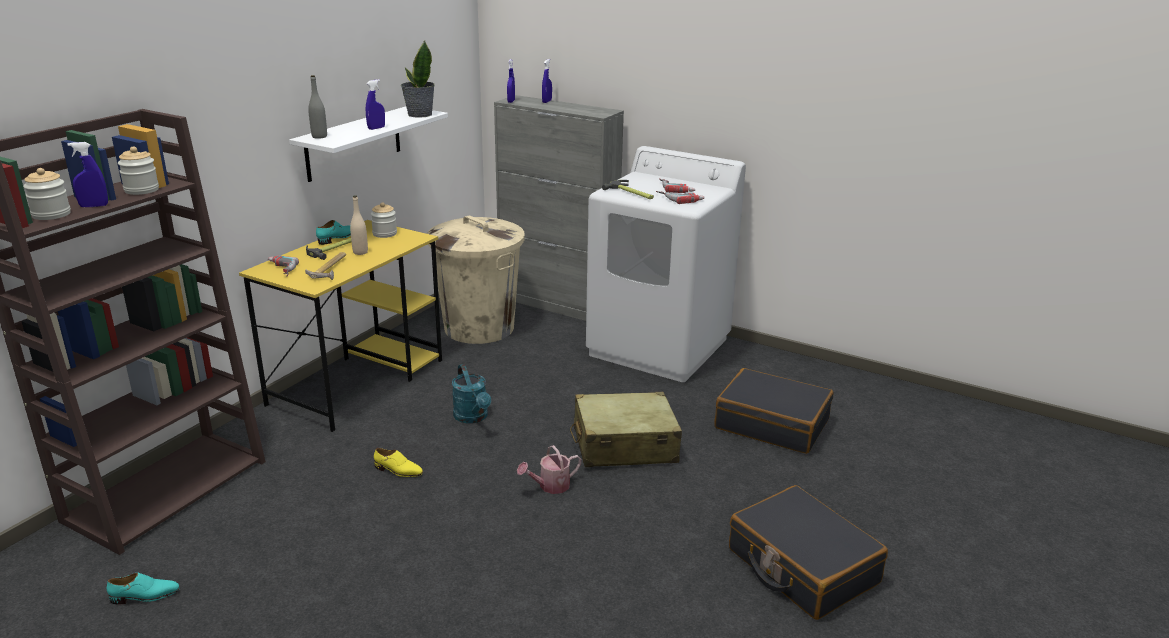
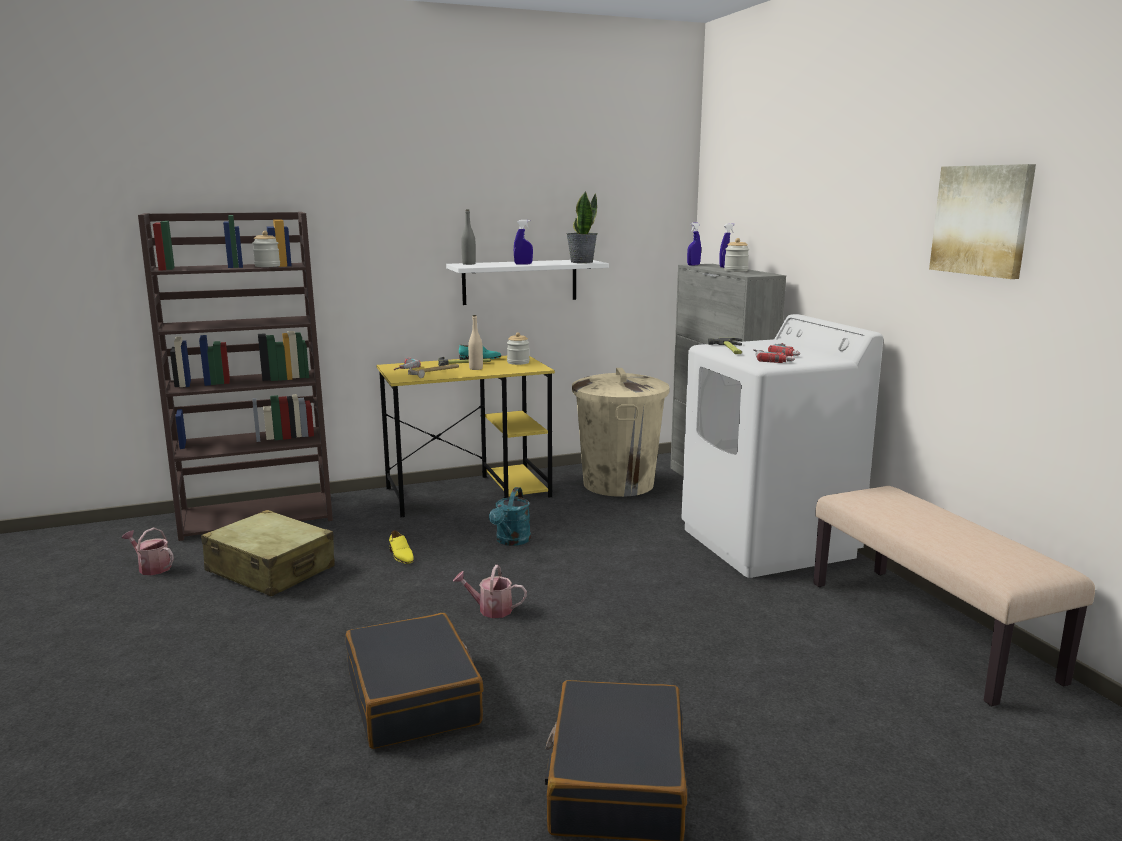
camera: 40 degrees right, 10 degrees down
(51, 214) = (191, 268): jar -> jar (736, 270)
(94, 206) = (221, 268): blue spray bottle -> none
(145, 596) = (151, 567): turquoise shoe -> watering can
(624, 445) = (604, 605): beige suitcase -> beige suitcase (270, 570)
(772, 424) = (793, 644): black suitcase -> black suitcase (414, 698)
(824, 380) = (929, 630): none -> beige bench
(835, 75) = (982, 220): none -> picture

